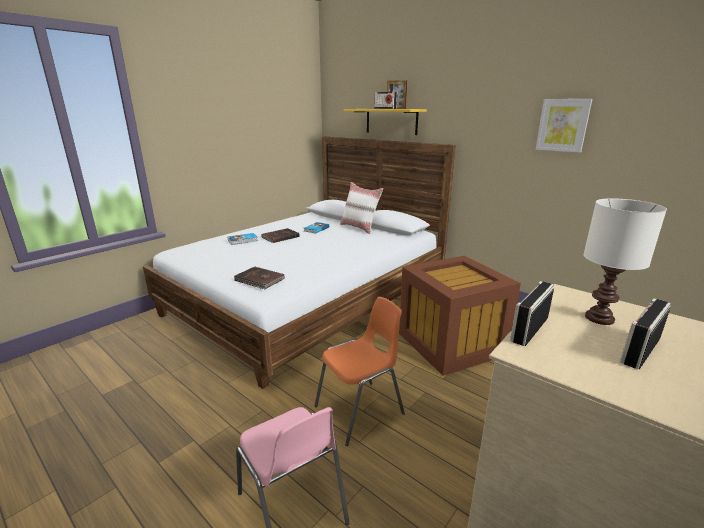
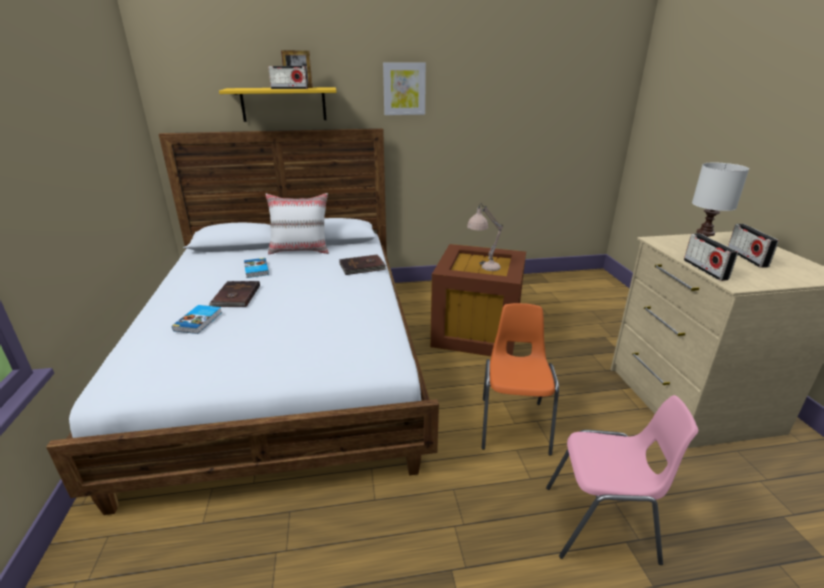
camera: 50 degrees left, 5 degrees up
(259, 280) = (346, 352): brown book -> brown book (362, 267)
(452, 280) = (483, 269): none -> beige table lamp
(562, 125) = (485, 100): picture -> picture (404, 89)

